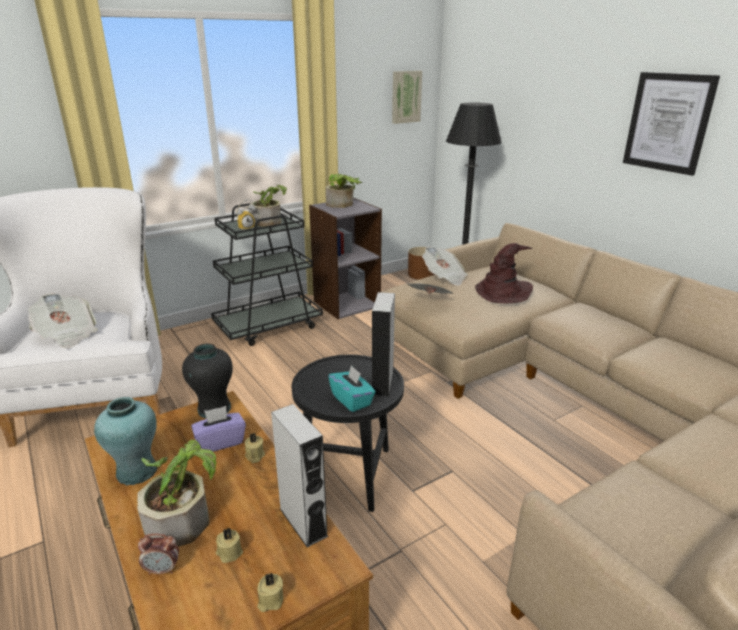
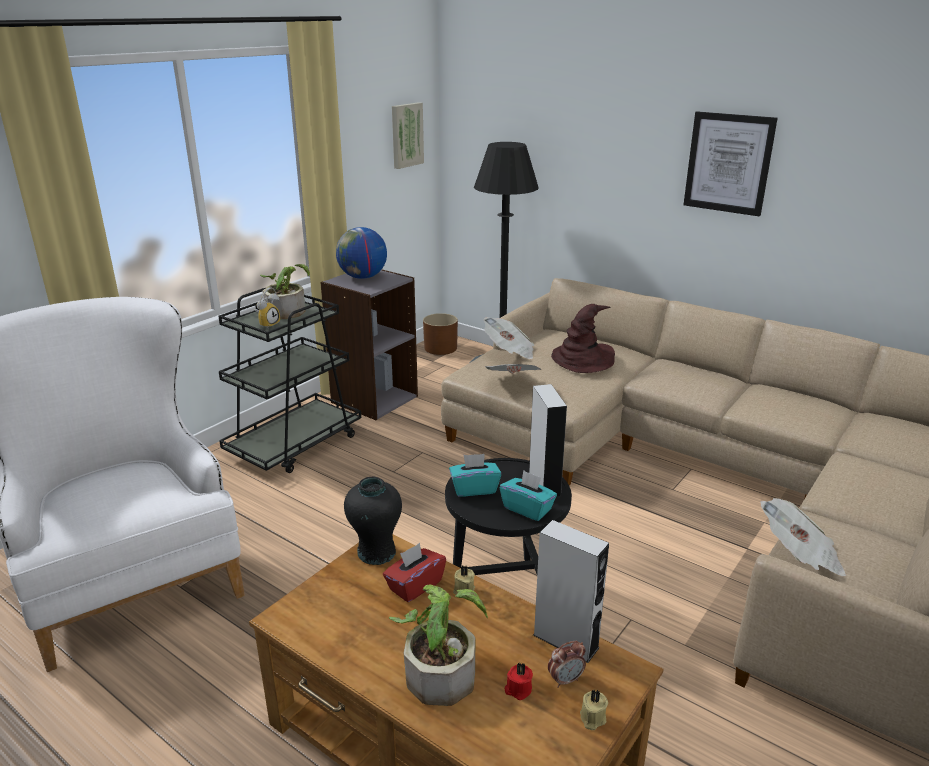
camera: 20 degrees left, 0 degrees up
(67, 334) = (111, 503): newspaper -> newspaper (799, 555)
(136, 471) = (348, 640): turquoise vase -> none
(162, 569) = (465, 725): alarm clock -> alarm clock (565, 680)
(220, 442) = (415, 585): purple tissue box -> red tissue box
(229, 552) = (518, 689): beige candle -> red candle
(321, 375) = (474, 488): none -> turquoise tissue box
(342, 205) = (363, 277): potted plant -> globe

